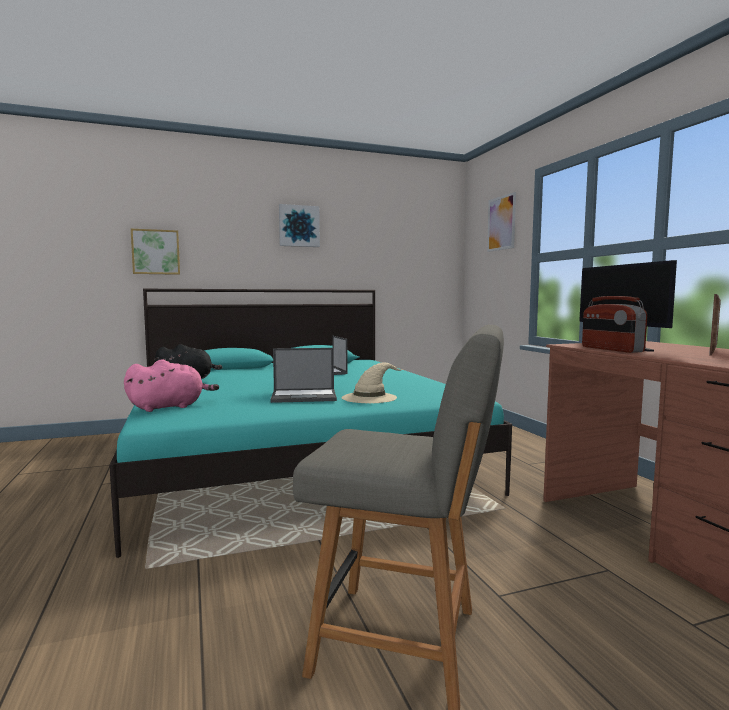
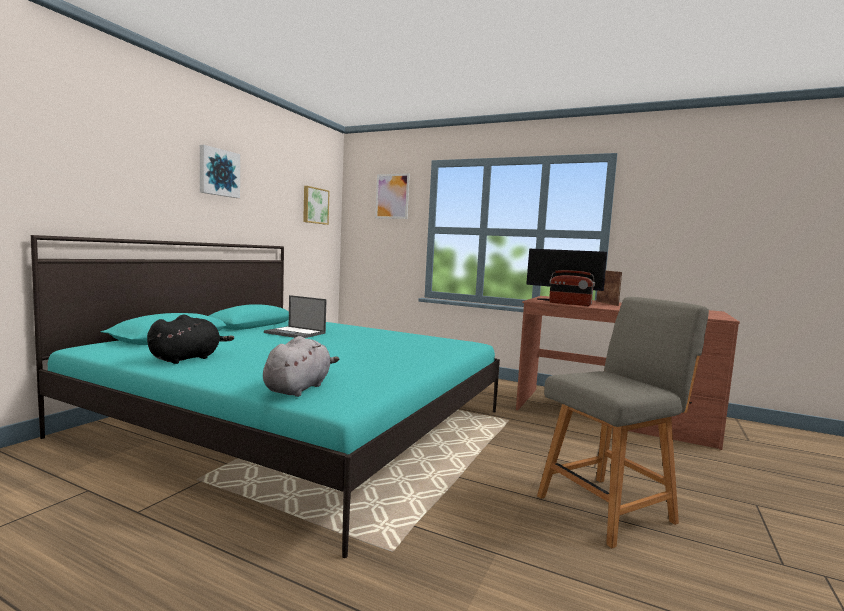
camera: 45 degrees left, 0 degrees up
(156, 252) = (48, 184): picture -> picture (315, 205)
(170, 407) = (299, 388): pink plush toy -> grey plush toy
(305, 396) = (377, 358): laptop -> none
(370, 397) = (422, 352): beige hat -> none

